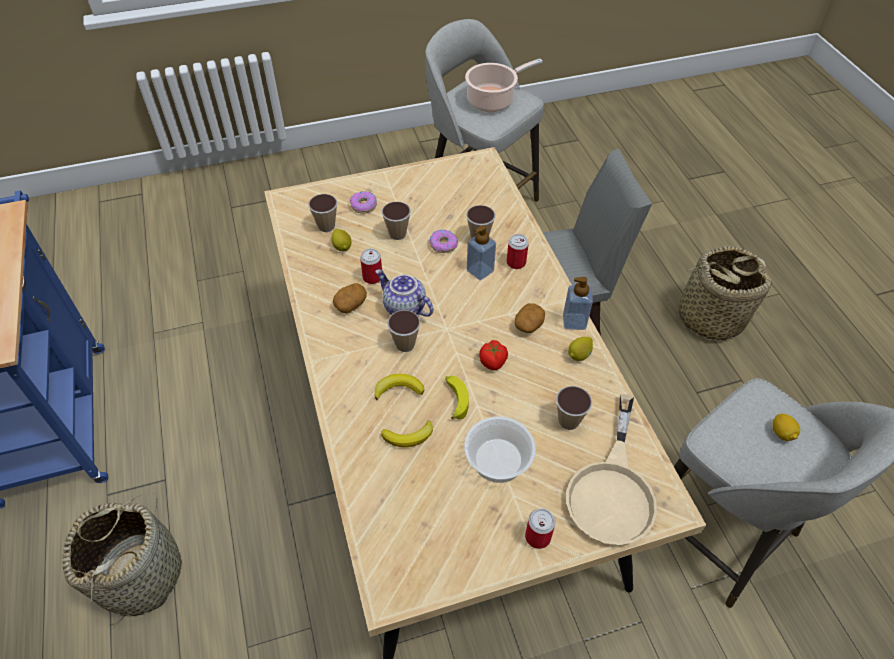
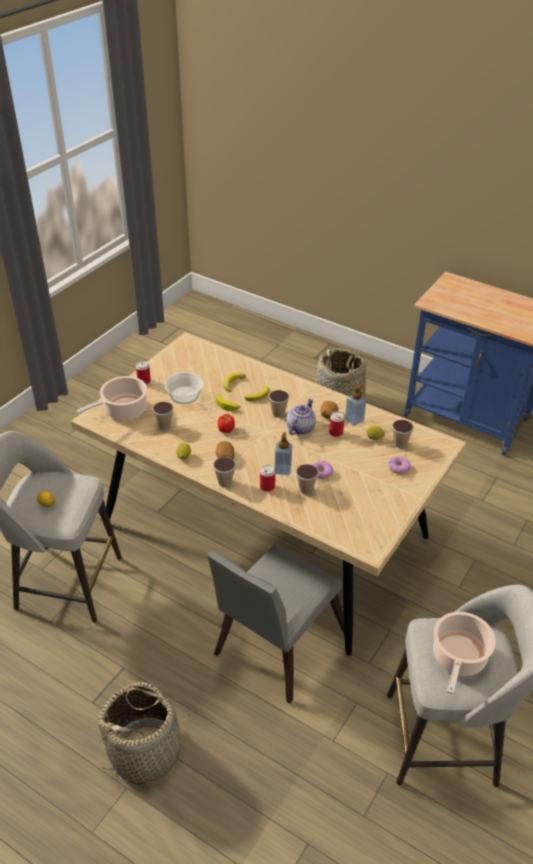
camera: 140 degrees right, 10 degrees down
(397, 234) = (355, 463): cup -> cup (224, 482)
(403, 308) = (300, 428): teapot -> teapot turned 60 degrees counterclockwise
(574, 322) = (201, 472): soap dispenser -> soap dispenser (354, 420)
(612, 489) = (123, 411): beige frying pan -> cooking pot

